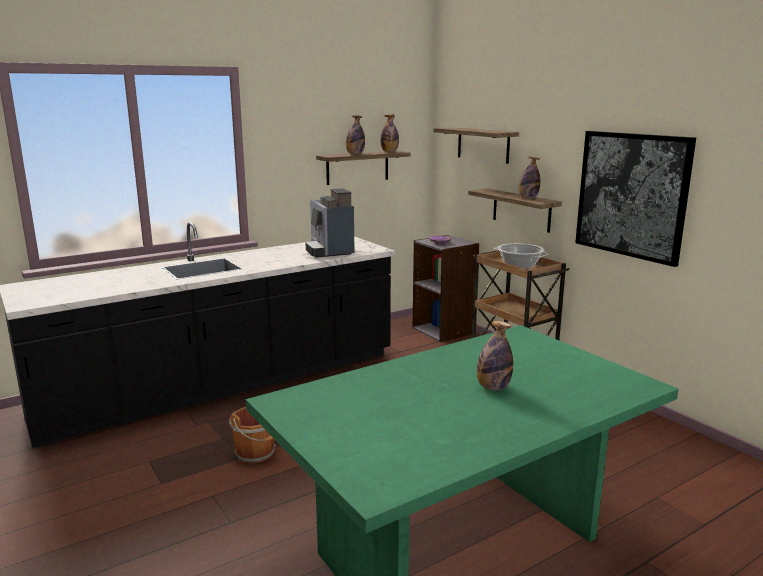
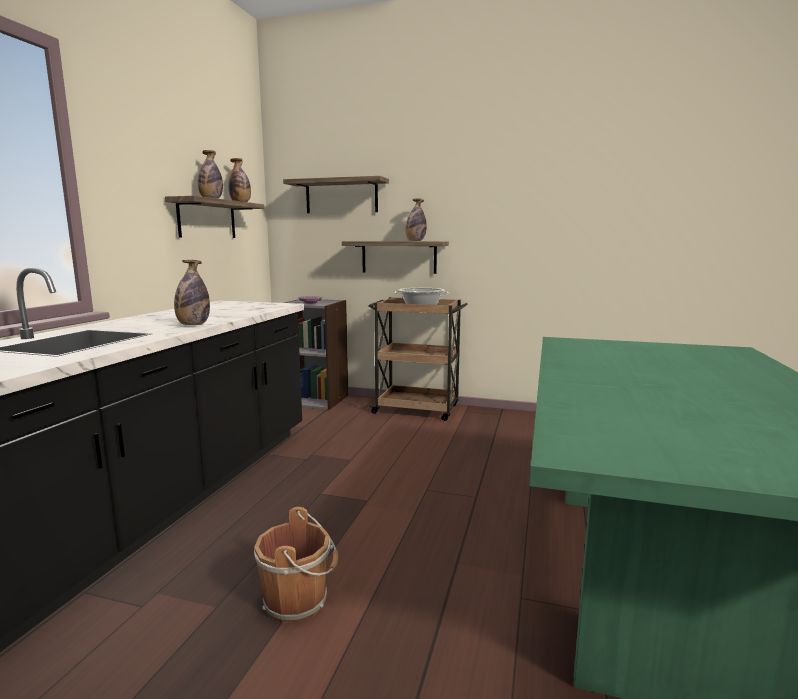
camera: 40 degrees left, 5 degrees down
(329, 251) = (230, 310): coffee machine -> none
(493, 387) = (679, 375): bottle -> bottle (193, 325)
(631, 195) = (526, 224): picture -> none

